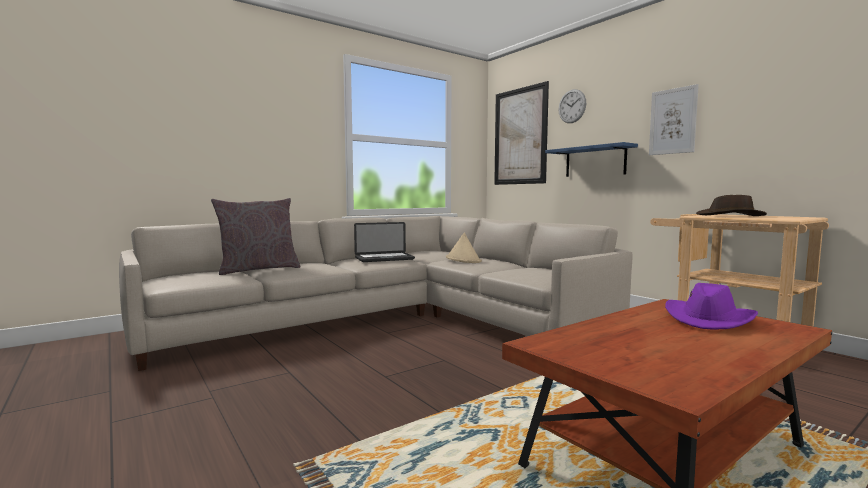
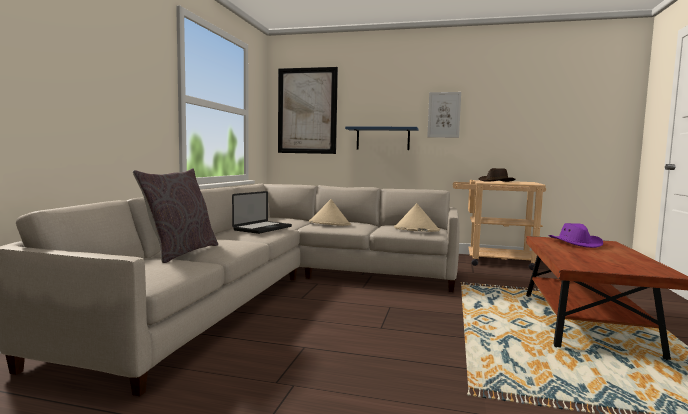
camera: 40 degrees left, 0 degrees up
(534, 274) = (416, 229): none -> beige hat
(572, 106) = (361, 92): wall clock -> none

